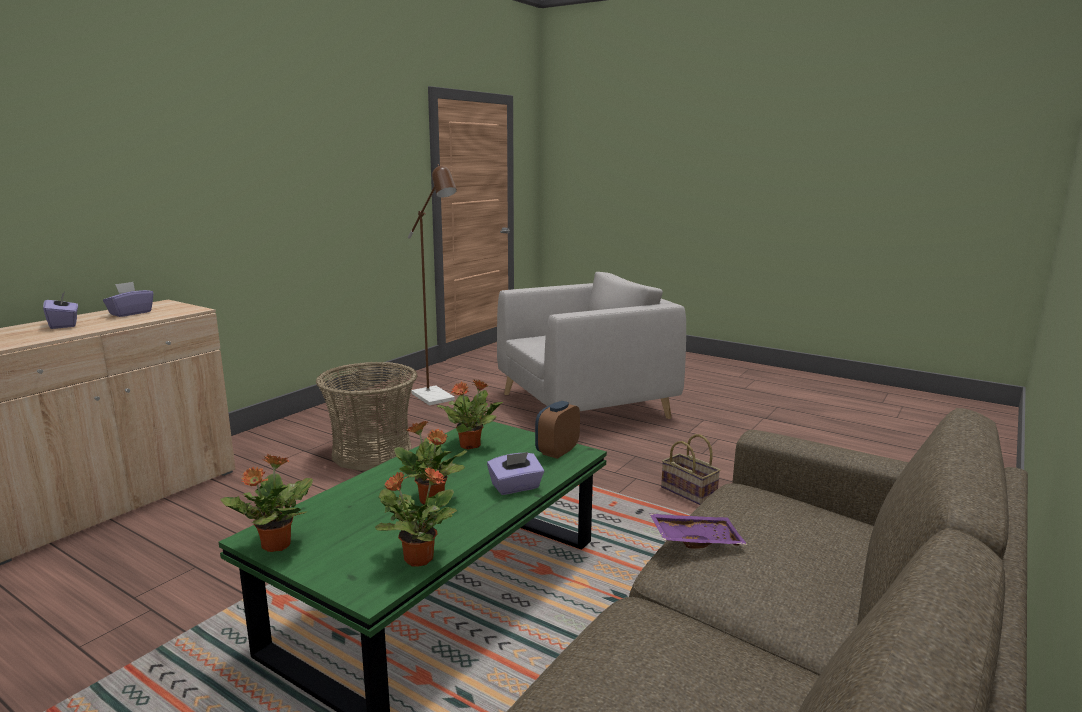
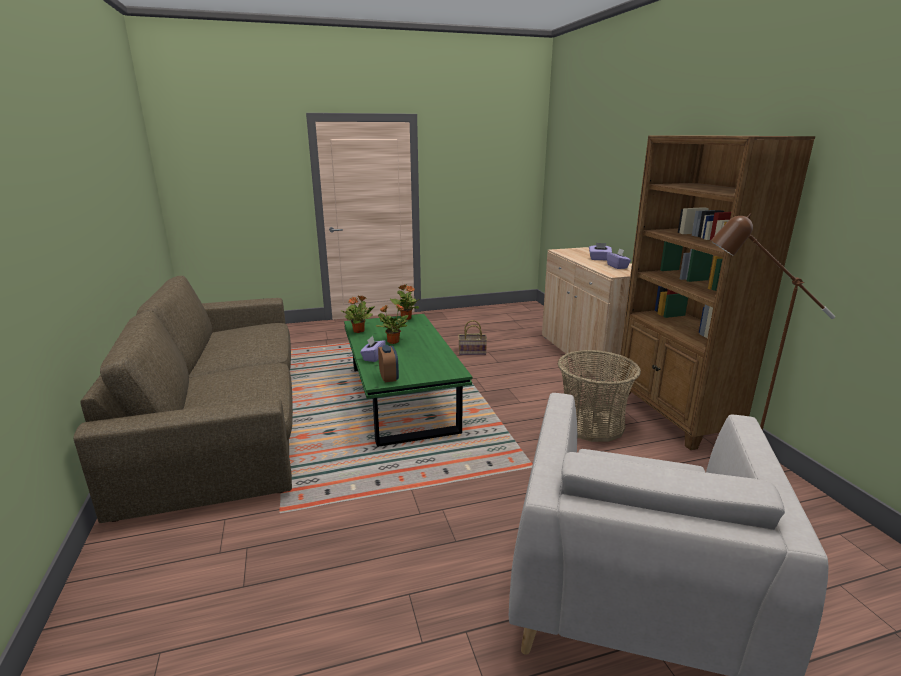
camera: 130 degrees right, 5 degrees up
(307, 426) = (674, 416): none -> brown bookcase
(471, 445) = (433, 362): potted plant -> none
(690, 492) = (364, 525): basket -> basket (471, 352)
(695, 539) = (270, 373): purple tray -> none

